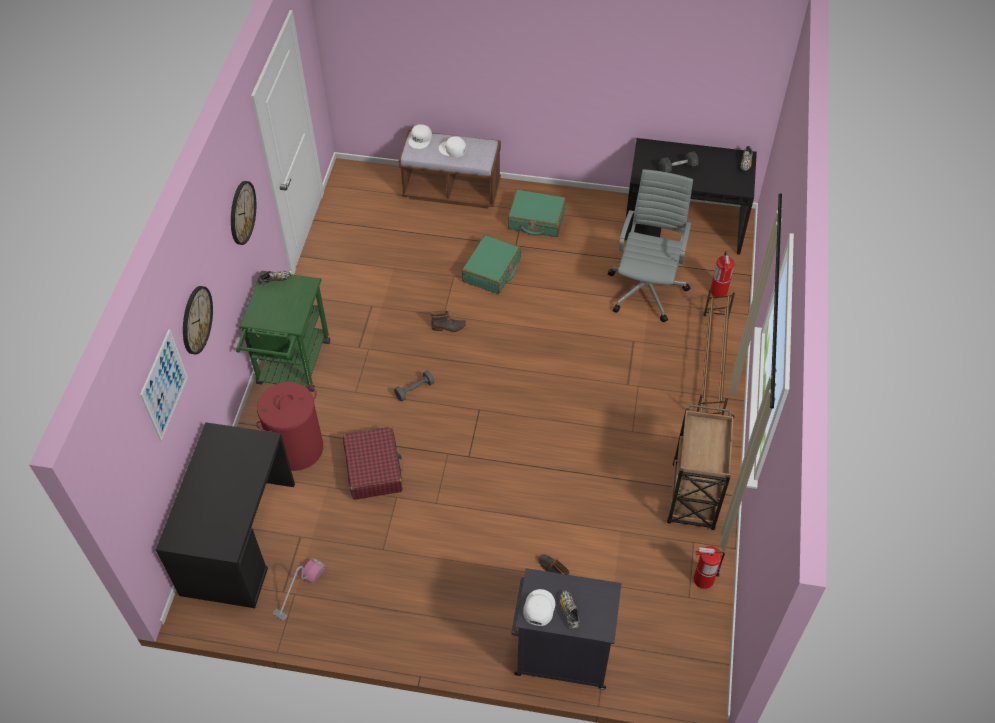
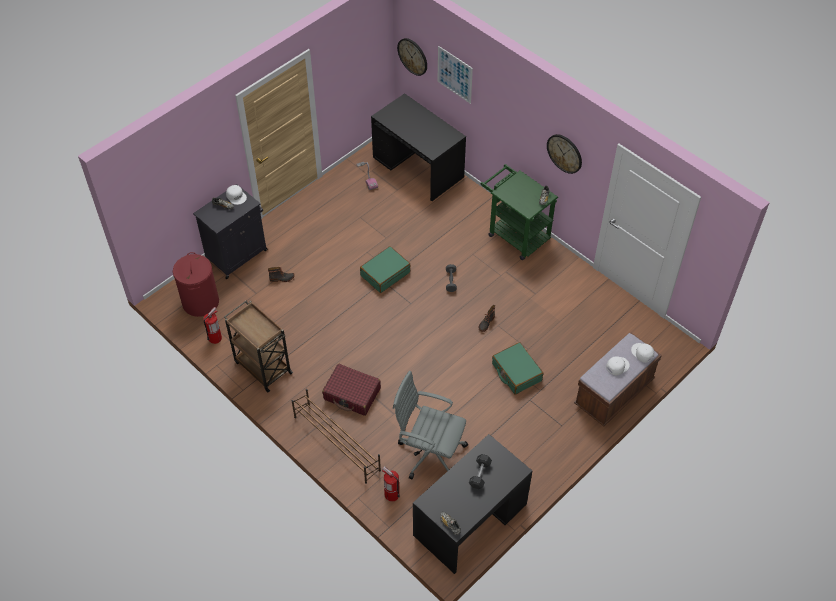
camera: 125 degrees right, 0 degrees up
(196, 320) = (494, 105): wall clock -> wall clock (413, 56)
(297, 449) = (454, 212): red laundry basket -> red laundry basket (200, 302)
(374, 468) = (412, 237): red suitcase -> red suitcase (352, 394)
(536, 220) = (545, 427): green suitcase -> green suitcase (385, 273)
(647, 288) = (429, 452): grey office chair -> grey office chair turned 150 degrees clockwise

